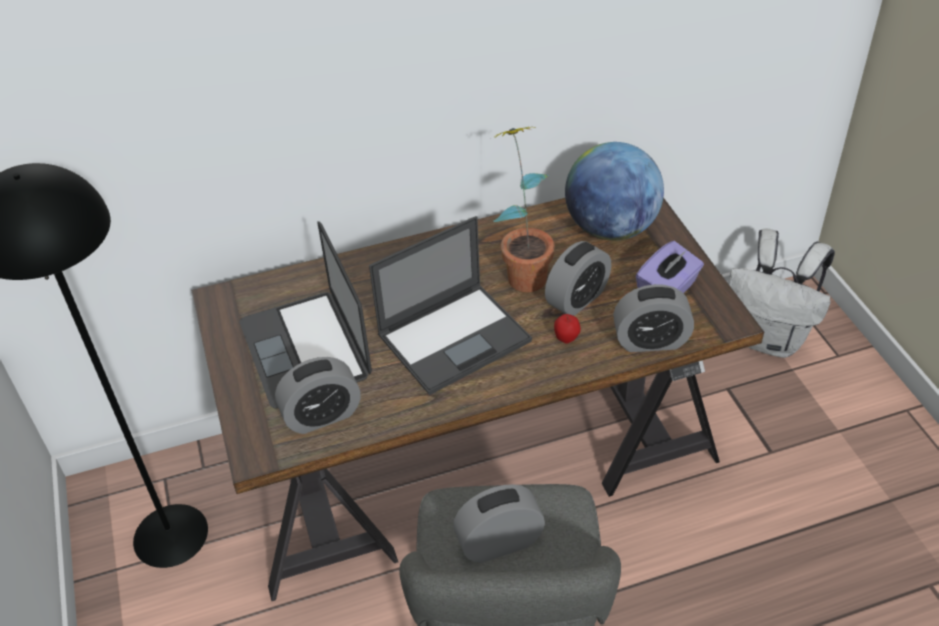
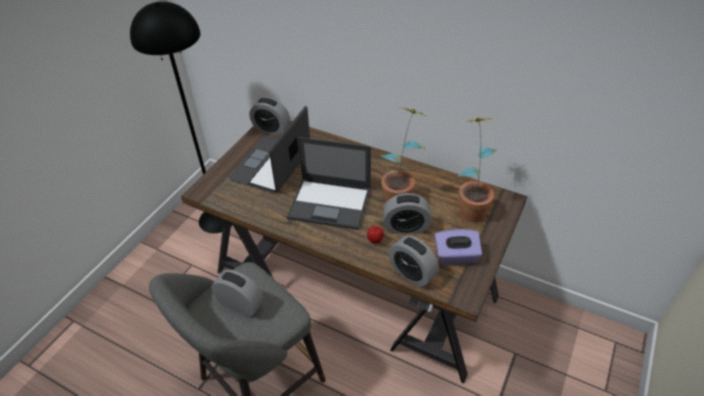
camera: 45 degrees right, 0 degrees up
(322, 415) = (240, 195): alarm clock -> alarm clock (271, 129)
(611, 228) = (470, 207): globe -> potted plant
(769, 339) = (572, 348): white backpack -> none

